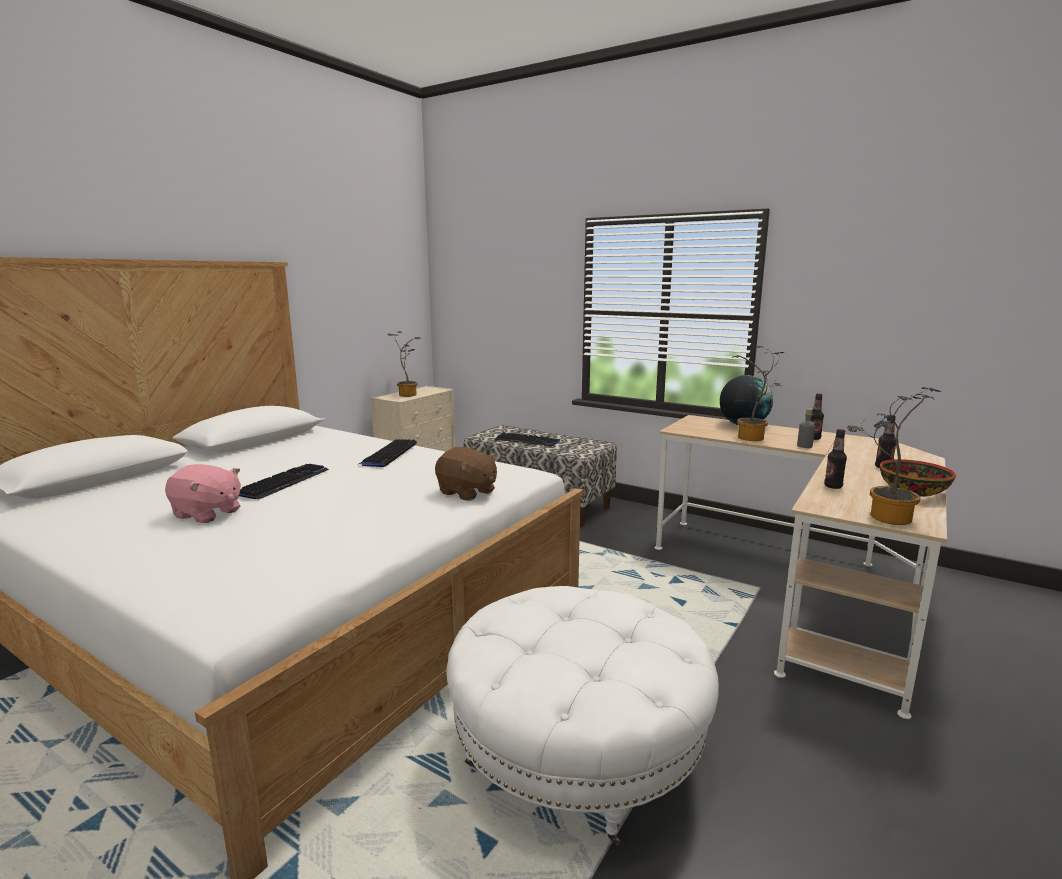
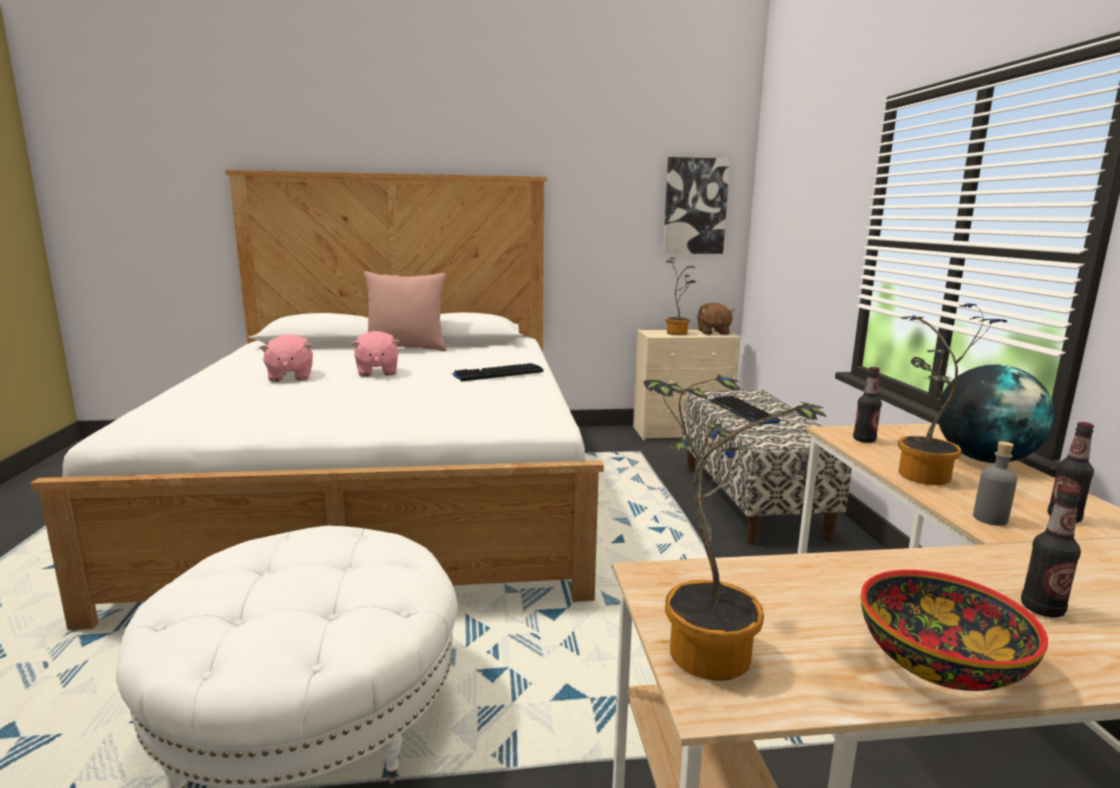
camera: 50 degrees right, 0 degrees up
(223, 459) = (407, 349): none -> pink pillow
(283, 482) = (376, 372): keyboard -> pink plush toy
(395, 286) = (695, 206): none -> picture
(467, 492) = (444, 417): brown plush toy -> brown plush toy (713, 332)
(833, 486) = (796, 577): bottle -> bottle (864, 440)

